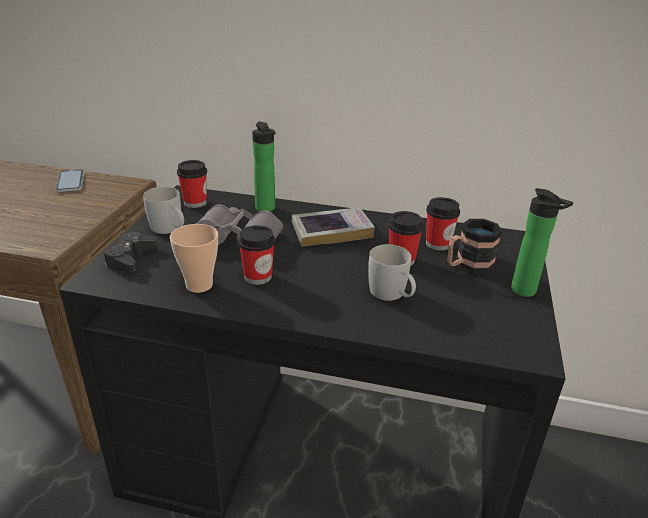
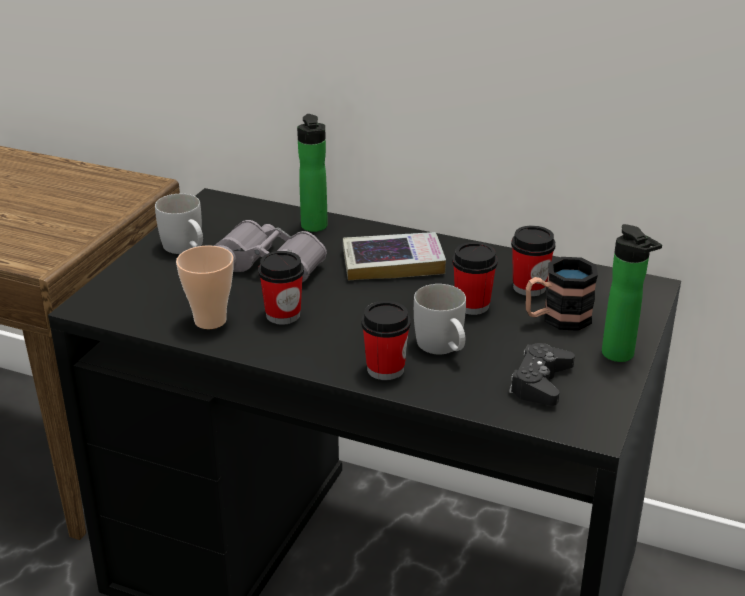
camera: 10 degrees right, 0 degrees up
(70, 182) = (70, 178): phone -> none
(131, 258) = (135, 283): black game controller -> black game controller (540, 382)
(195, 202) = (224, 214): cup -> cup (385, 369)

